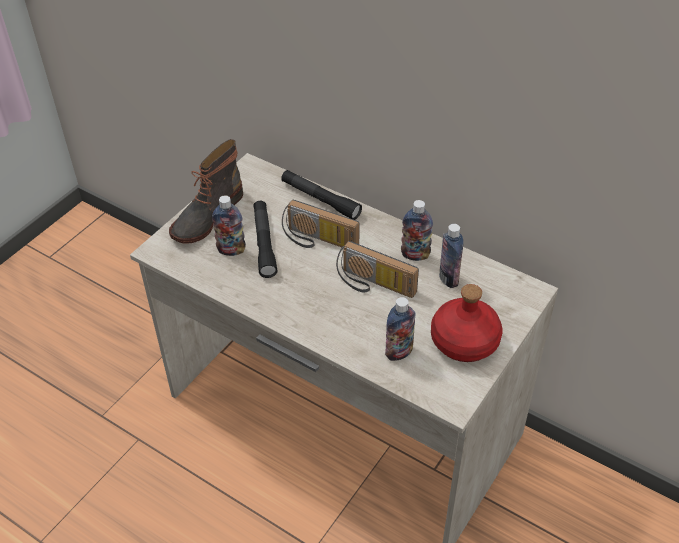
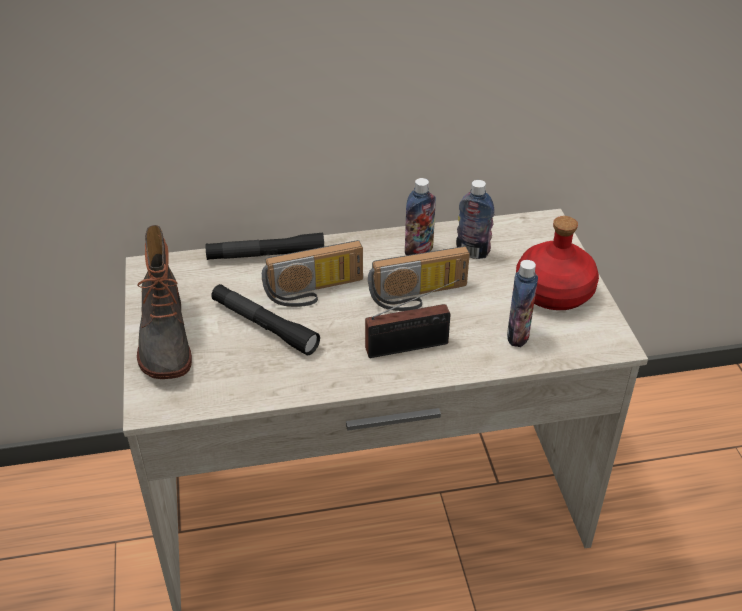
camera: 45 degrees left, 5 degrees down
(231, 250) = (238, 353): bottle -> none
(327, 313) = (412, 346): none -> radio

